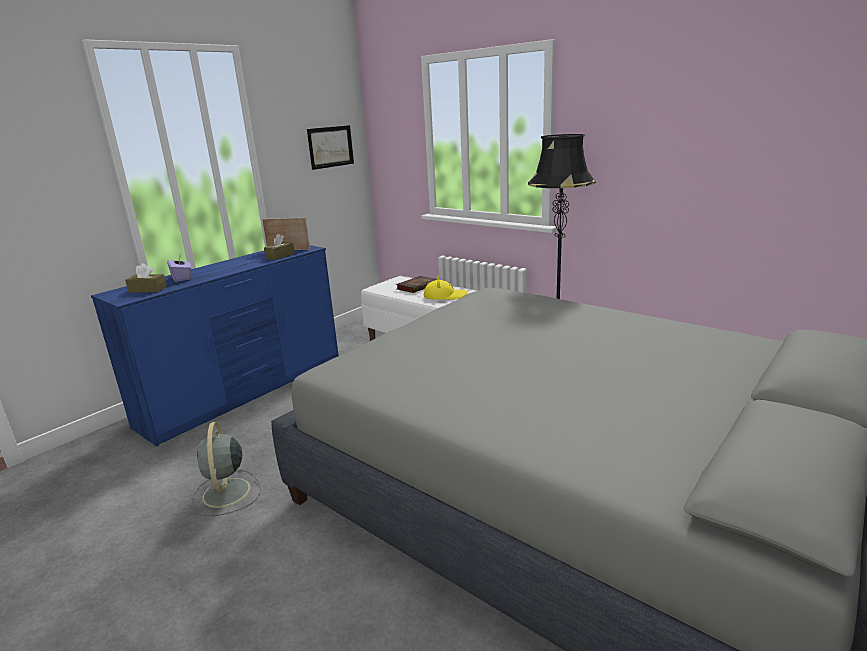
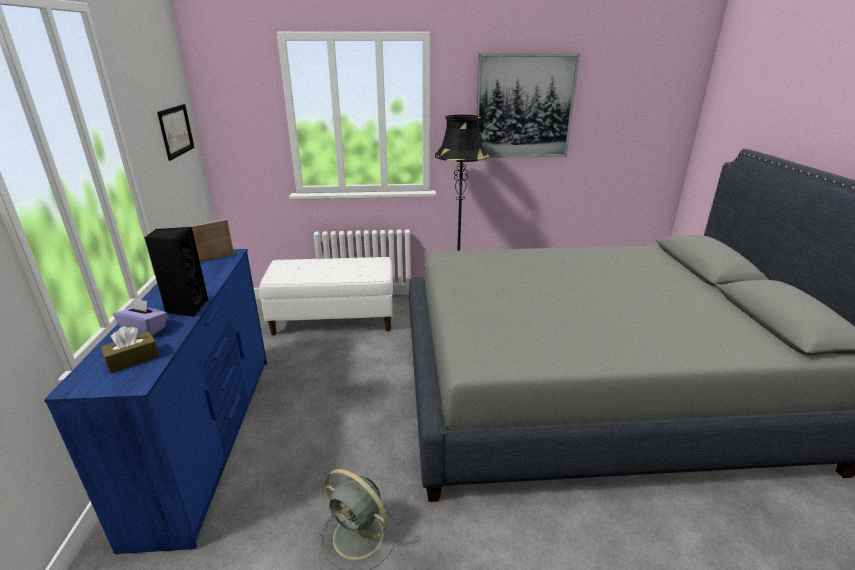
camera: 45 degrees left, 5 degrees up
(220, 272) = (187, 308): none -> black speaker
(280, 256) = (216, 270): brown tissue box -> none
(417, 286) = (312, 267): book -> none
(445, 296) = (354, 269): yellow hat -> none
(666, 125) = (524, 107): none -> picture

